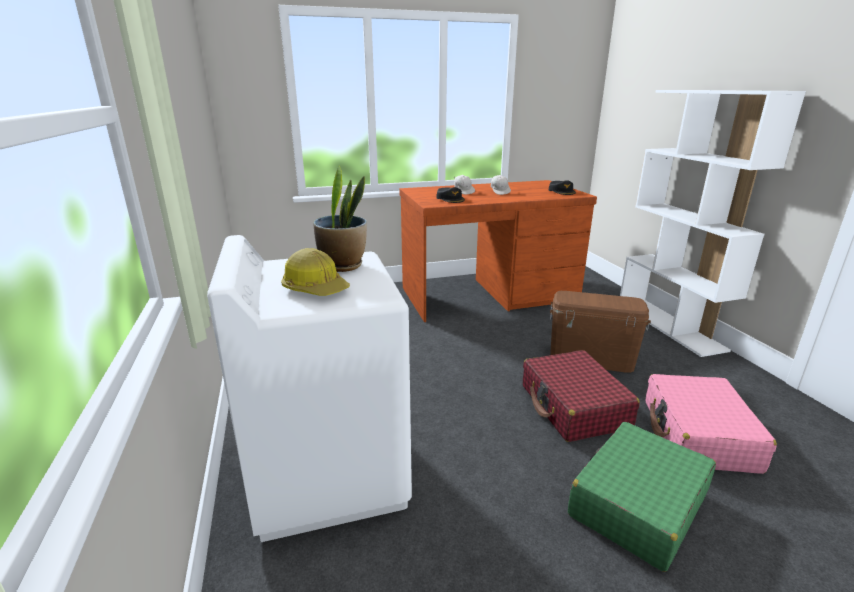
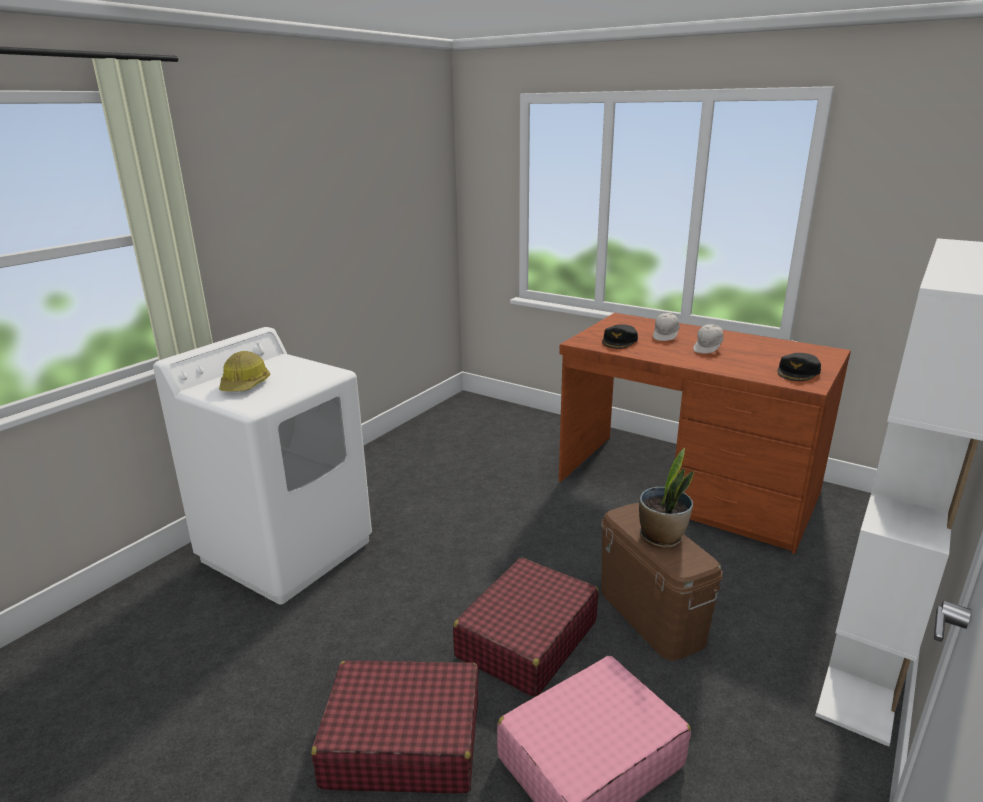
camera: 50 degrees right, 0 degrees up
(343, 265) = (302, 375): potted plant -> potted plant (662, 538)
(637, 504) = (402, 741): green suitcase -> red suitcase

